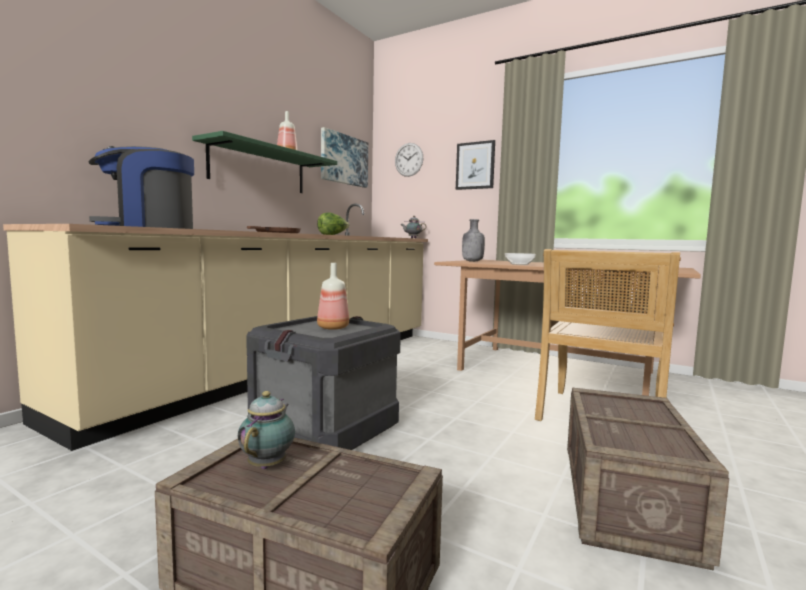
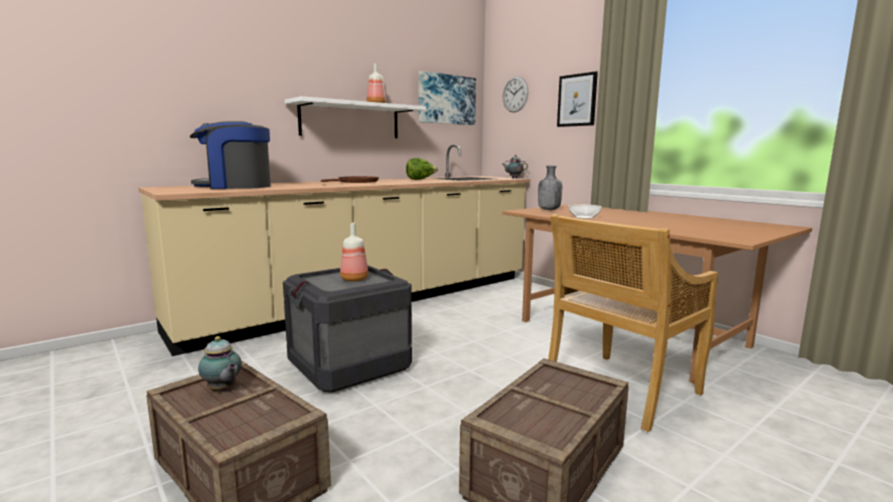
camera: 20 degrees right, 5 degrees up
(259, 169) = (350, 120): green shelf -> white shelf
(269, 464) = (222, 389): teapot -> teapot turned 105 degrees clockwise

